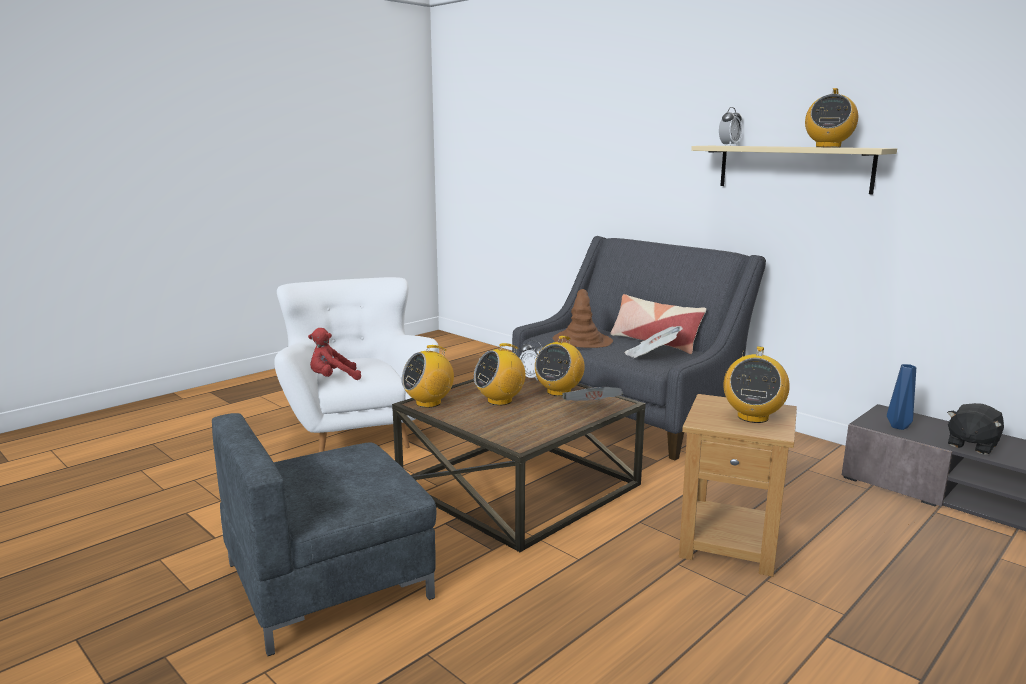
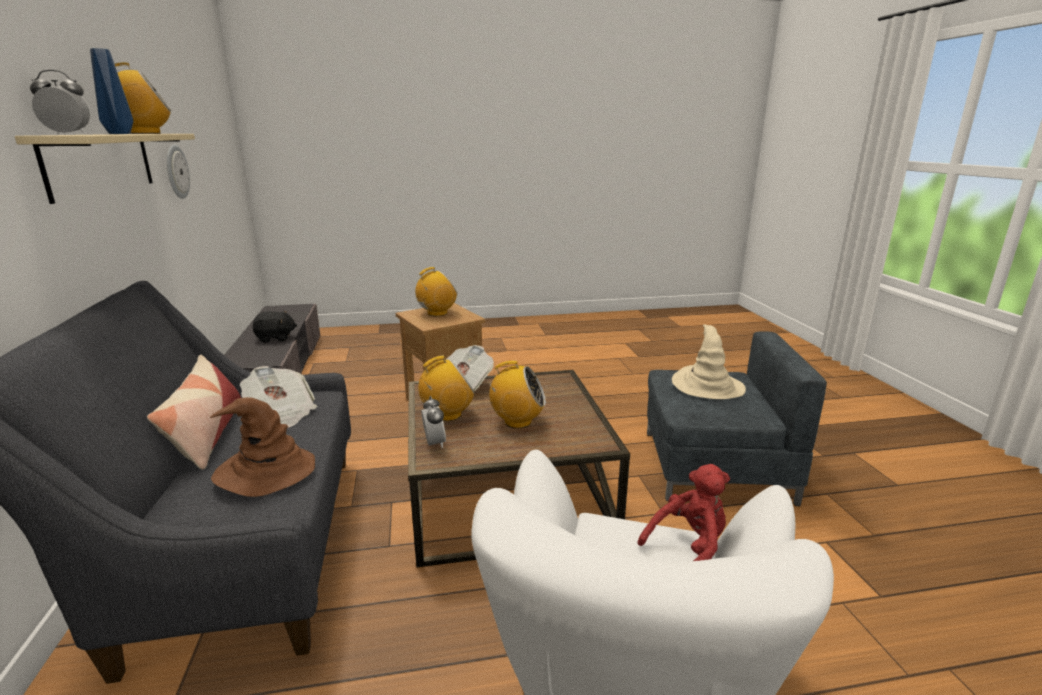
camera: 145 degrees left, 5 degrees up
(333, 379) = (688, 548): red plush toy -> red plush toy turned 45 degrees counterclockwise
(346, 487) = (707, 386): none -> beige hat
(429, 403) = (589, 441): radio -> none
(899, 427) = (266, 354): blue vase -> blue vase (120, 134)
(951, 192) = (176, 172): none -> wall clock

